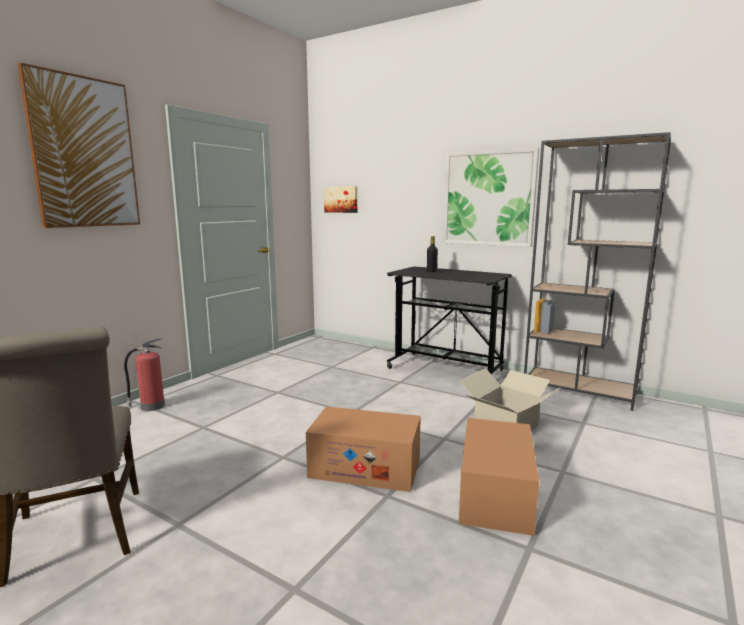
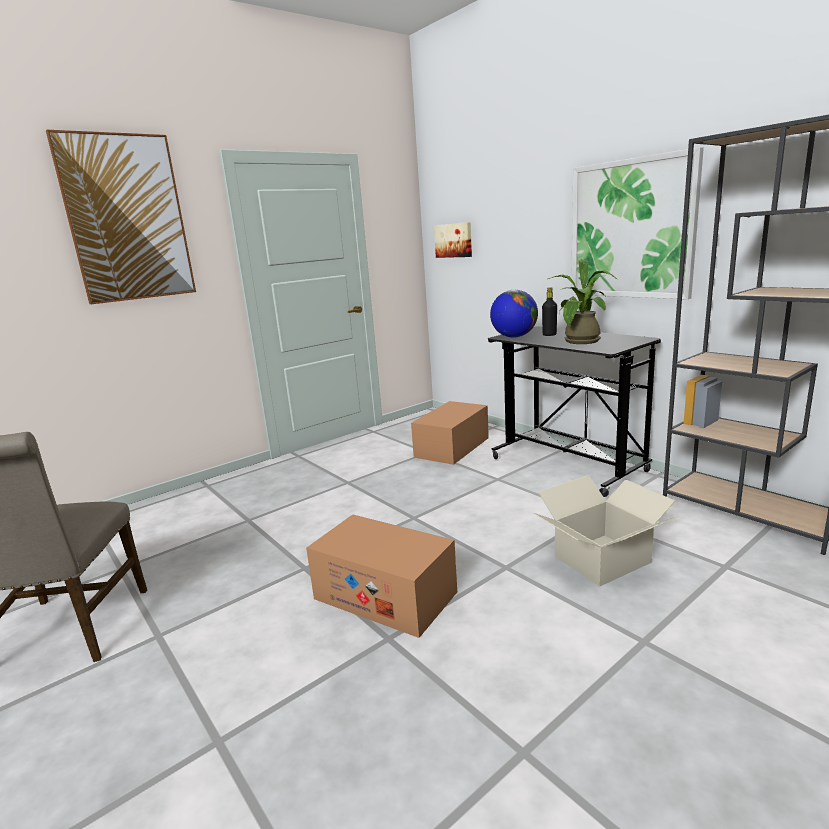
camera: 20 degrees right, 5 degrees up
(151, 406) = (215, 489): fire extinguisher -> none
(406, 272) = (514, 337): none -> globe
(460, 275) = (580, 342): none -> potted plant
(495, 493) = (526, 659): cardboard box -> cardboard box (452, 447)

